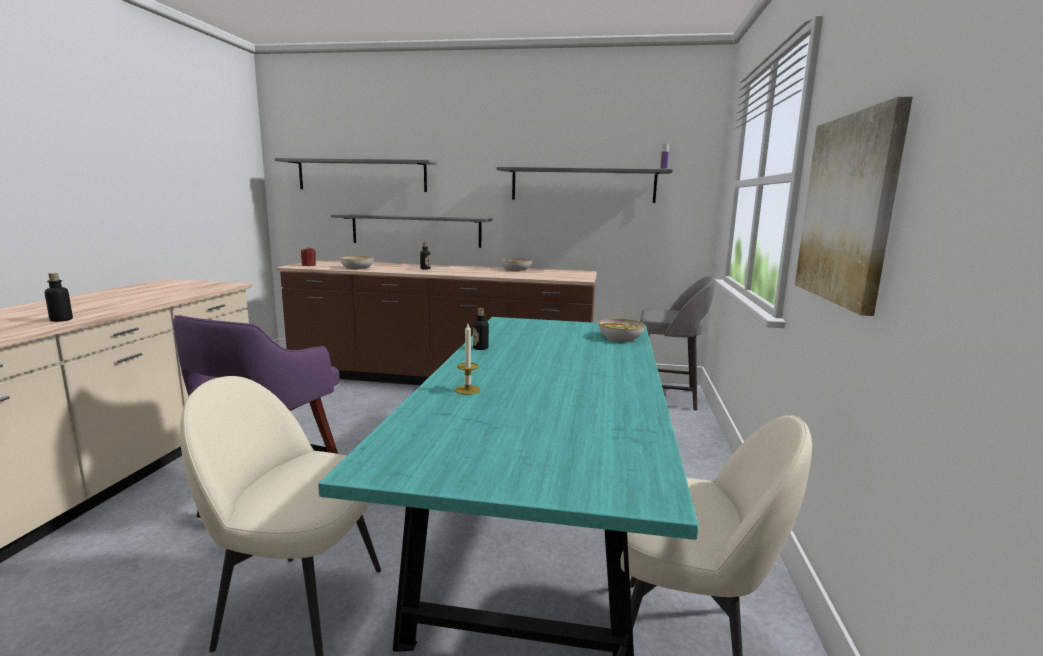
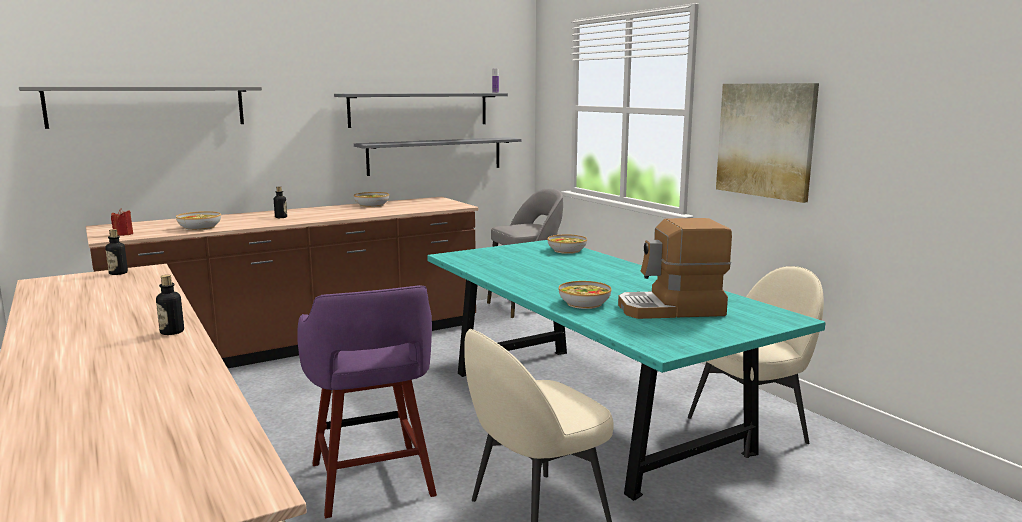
camera: 40 degrees left, 0 degrees up
(416, 230) = (232, 172): grey shelf -> grey shelf (435, 155)
(467, 390) = (584, 303): candle -> bowl
(480, 348) = (504, 278): bottle -> bottle (118, 273)
(531, 425) = (671, 309): none -> coffee machine

